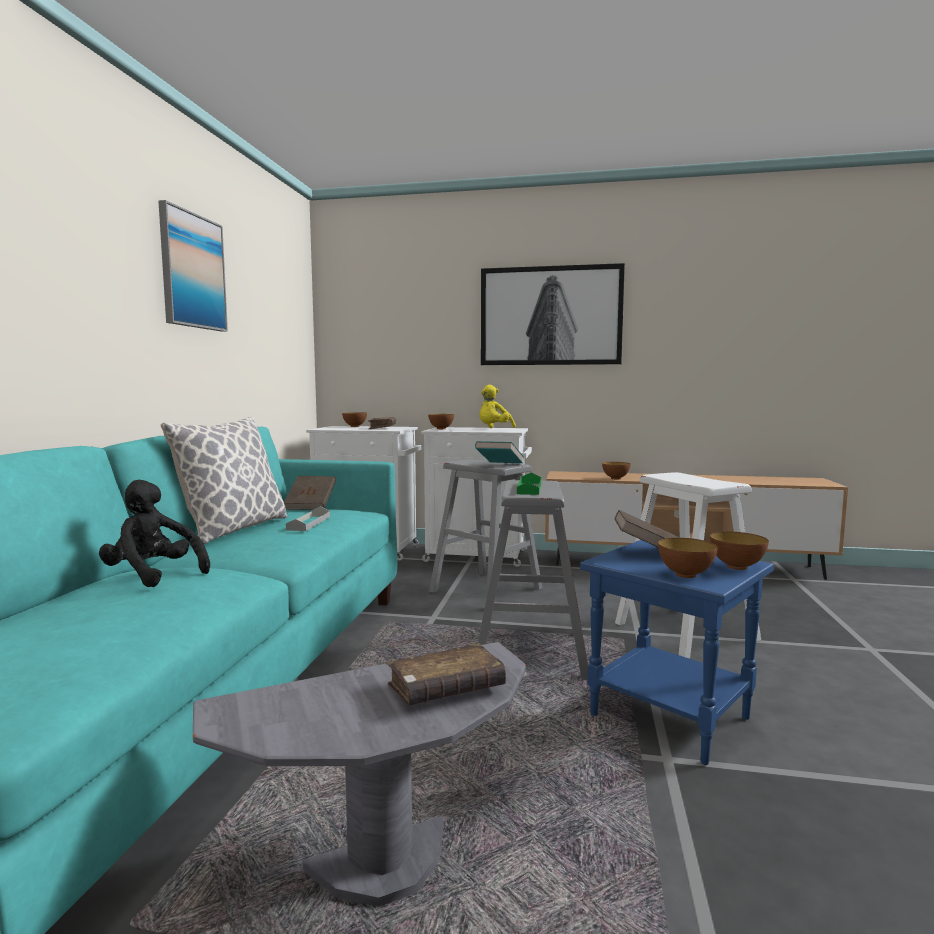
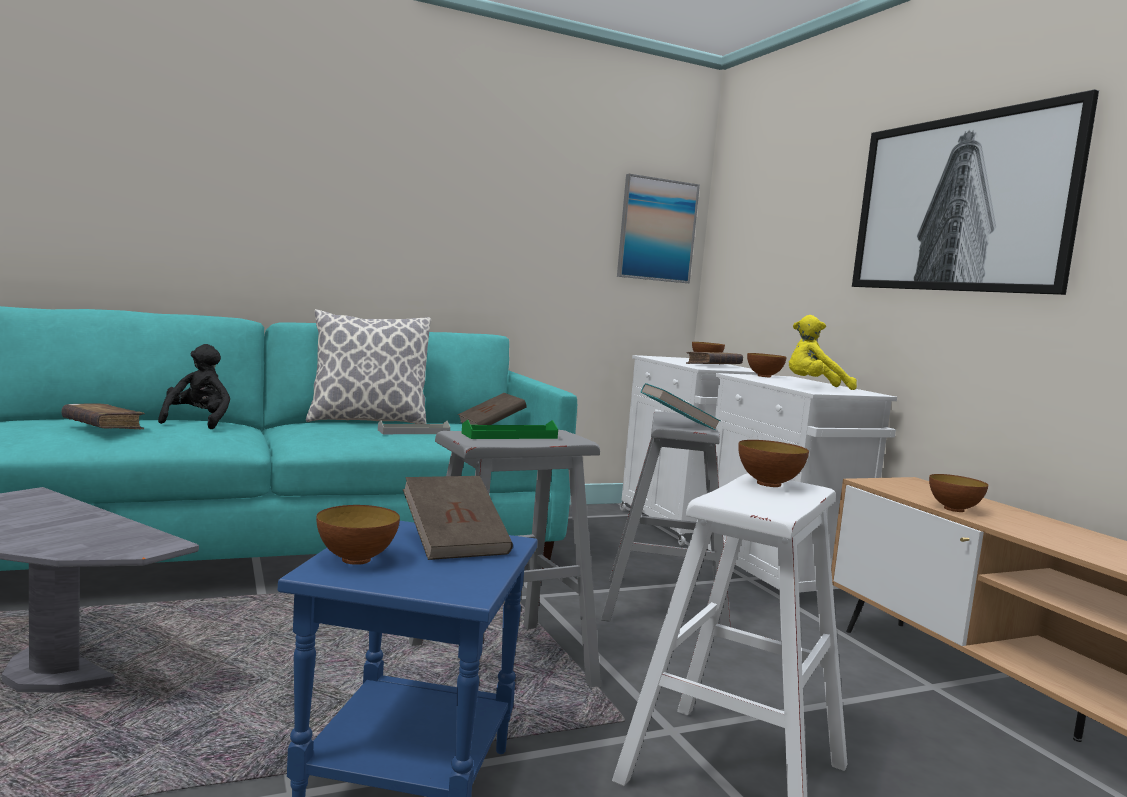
camera: 55 degrees right, 0 degrees up
(192, 271) = (471, 173): picture -> picture (657, 230)
(445, 689) = (72, 538): brown book -> brown book (102, 427)
(737, 567) = (431, 586): bowl -> bowl (769, 484)

